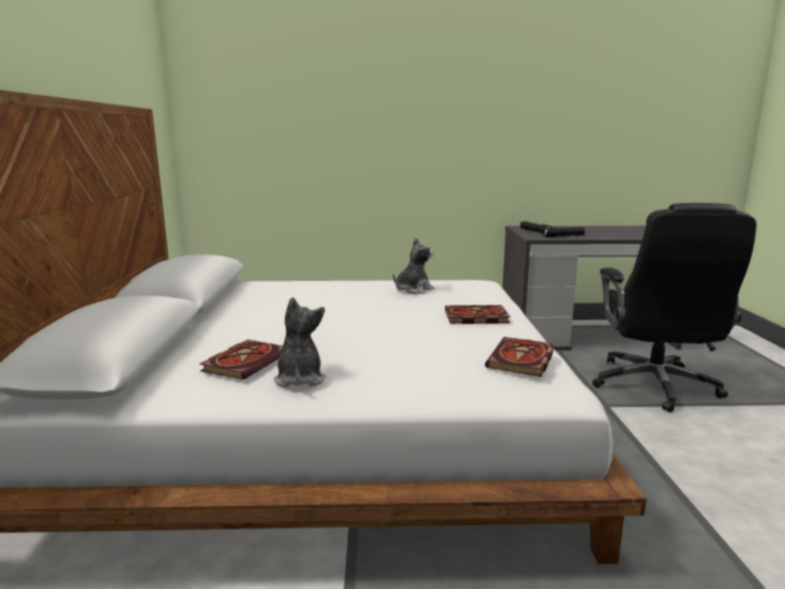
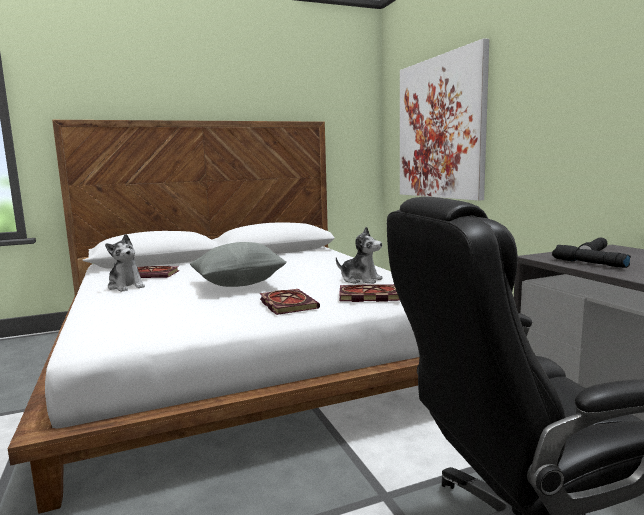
camera: 70 degrees right, 5 degrees down
(299, 379) = (126, 286): plush toy -> plush toy turned 75 degrees clockwise
(300, 131) = (440, 128): none -> picture
(373, 326) = (239, 284): none -> grey pillow
(522, 360) = (152, 323): book -> book (367, 296)

